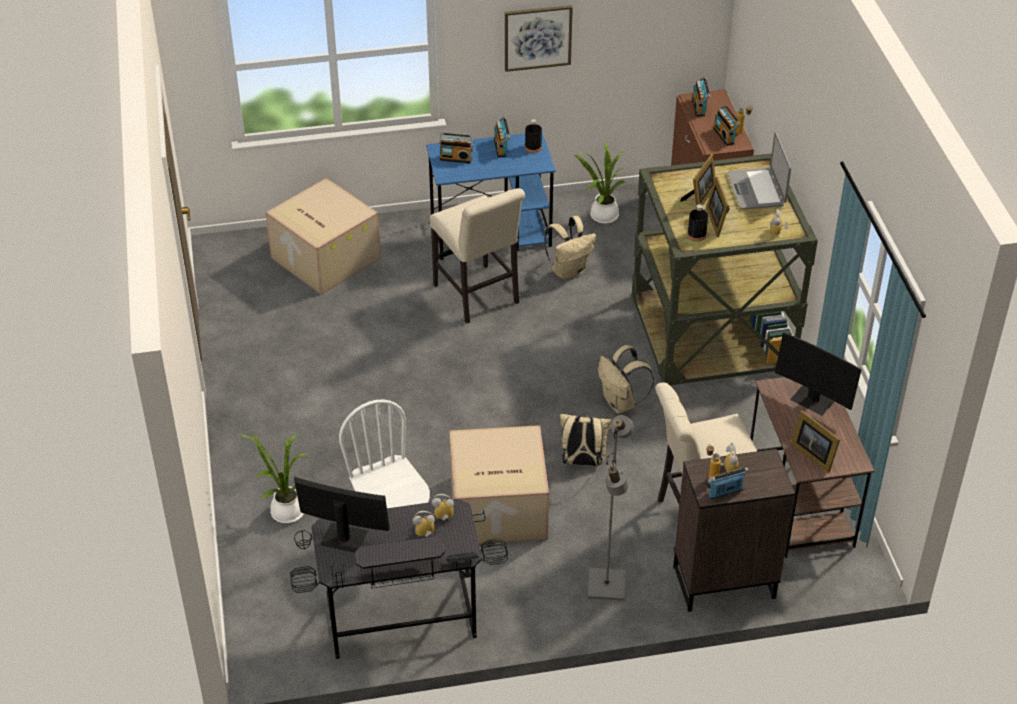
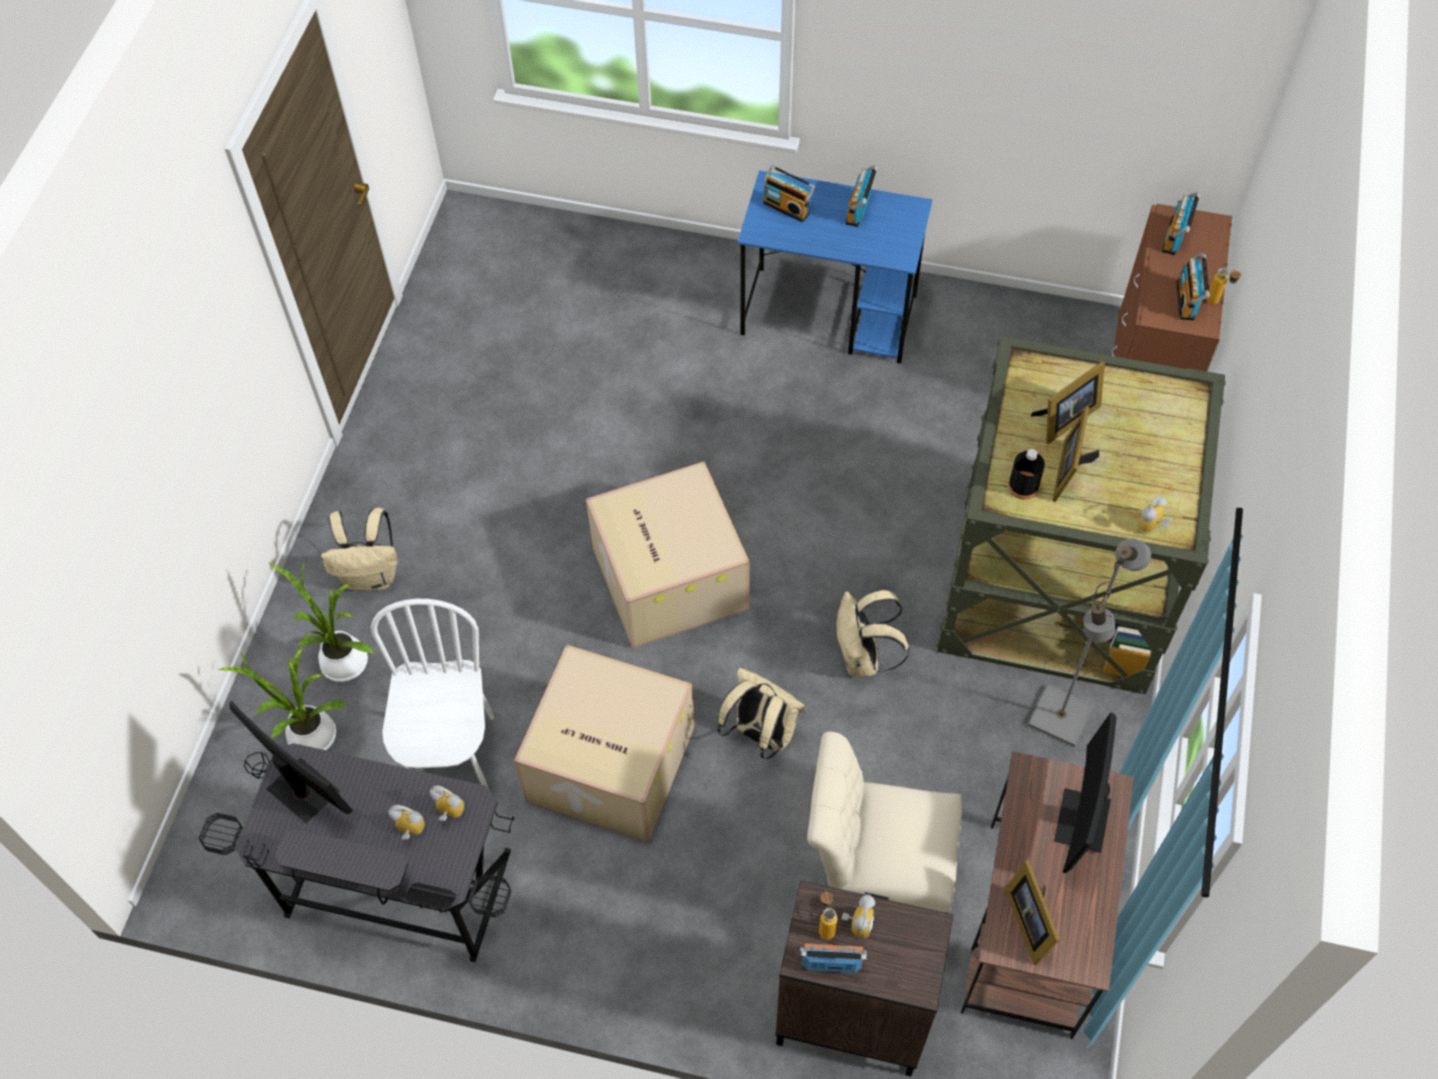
camera: 25 degrees right, 15 degrees up
(324, 258) = (592, 280): cardboard box -> cardboard box (667, 577)
(478, 297) = (759, 412): beige stool -> none
(533, 147) = (904, 223): black bottle -> none
(537, 37) = (951, 64): picture -> none
(569, 271) = (903, 412): beige backpack -> beige backpack (372, 576)
(601, 216) = (996, 337): potted plant -> potted plant (308, 735)
(606, 585) = (688, 951): grey floor lamp -> grey floor lamp (1060, 716)
(756, 189) = (1161, 434): laptop -> none
(813, 400) = (1082, 821): monitor -> monitor turned 45 degrees clockwise

